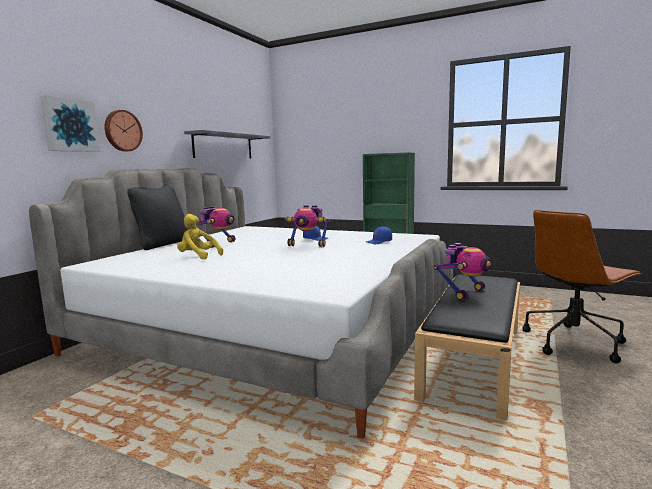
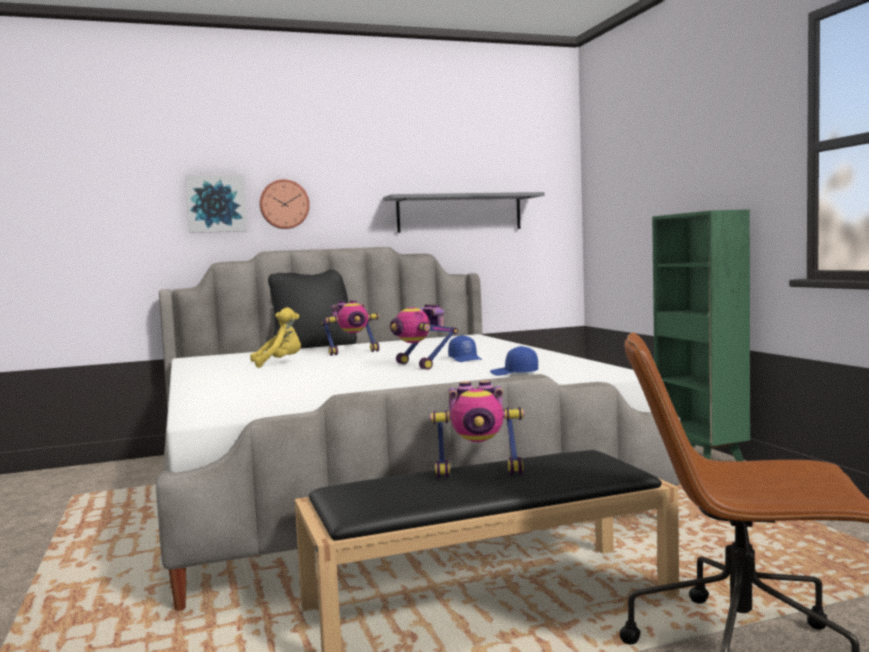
camera: 45 degrees right, 5 degrees down
(198, 257) = (279, 363): yellow plush toy -> yellow plush toy turned 90 degrees clockwise

